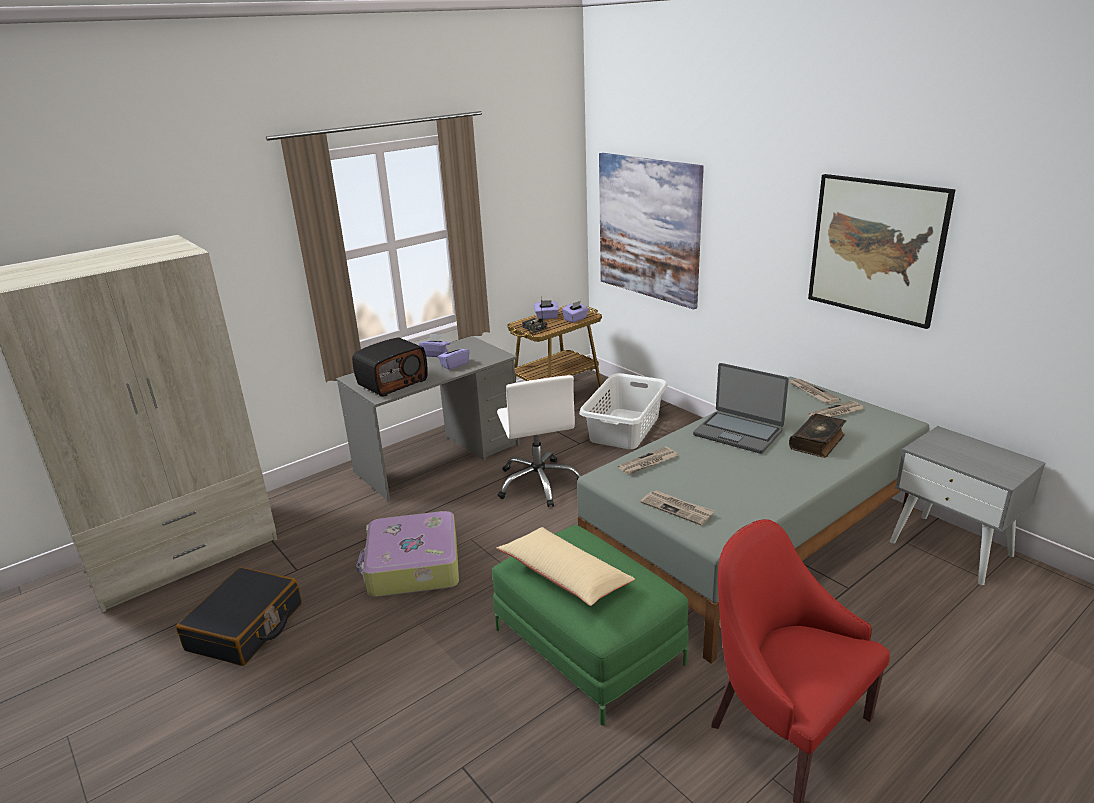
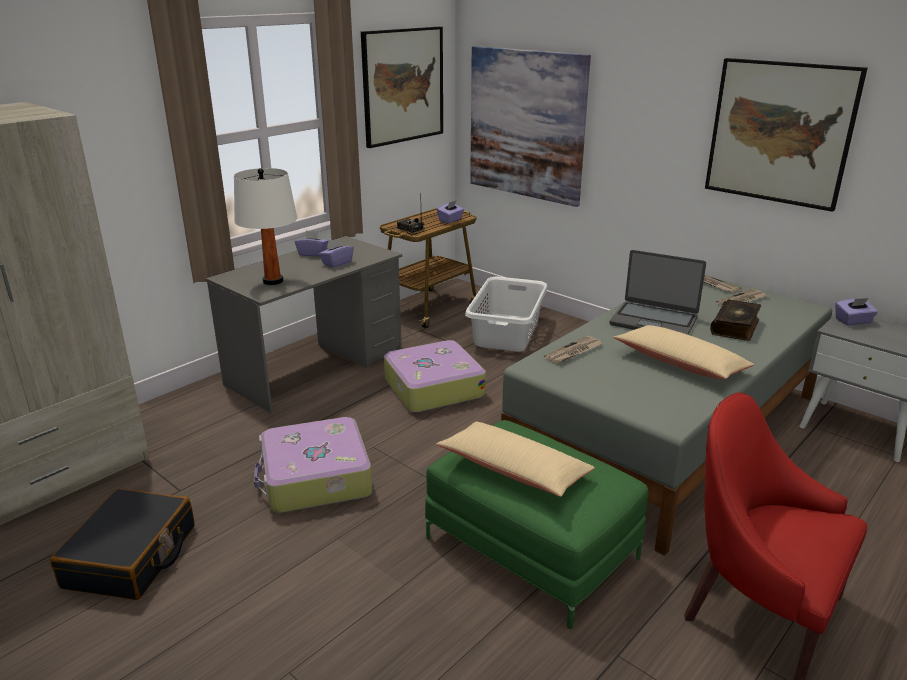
camera: 10 degrees left, 0 degrees up
(392, 382) = (273, 281): radio -> white table lamp
(531, 193) = (403, 86): none -> picture
(539, 483) = (432, 388): white office chair -> suitcase
(547, 317) = (419, 219): purple tissue box -> purple tissue box (853, 321)
(677, 509) = (621, 394): newspaper -> none
(746, 480) = (680, 364): none -> beige pillow

